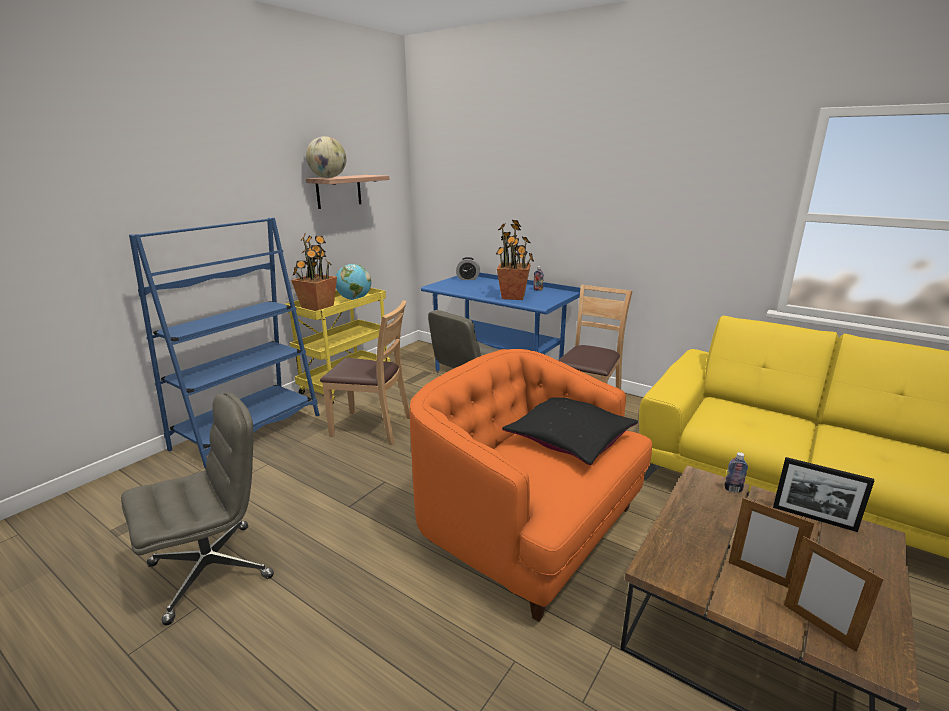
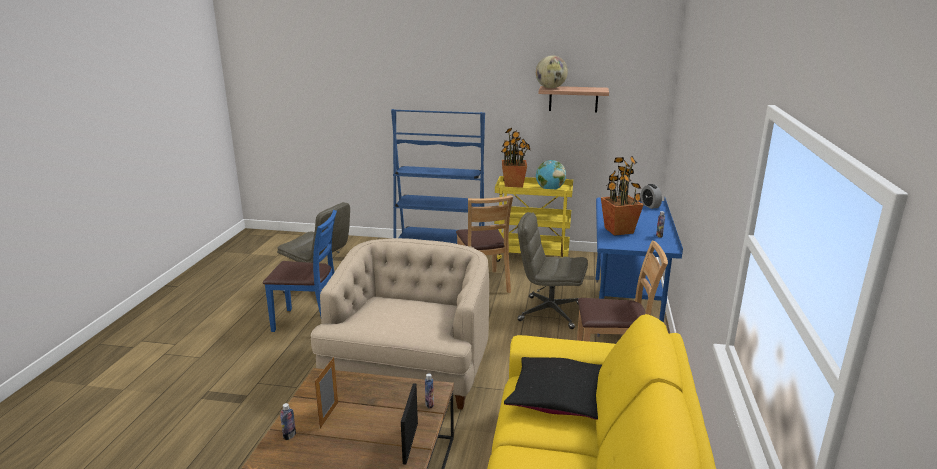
camera: 65 degrees right, 0 degrees up
(314, 606) = (309, 322): none -> blue chair
(528, 528) = (409, 369): orange armchair -> beige armchair
(569, 438) = (427, 318): black pillow -> black pillow (556, 395)
(818, 627) = (289, 436): picture frame -> bottle

